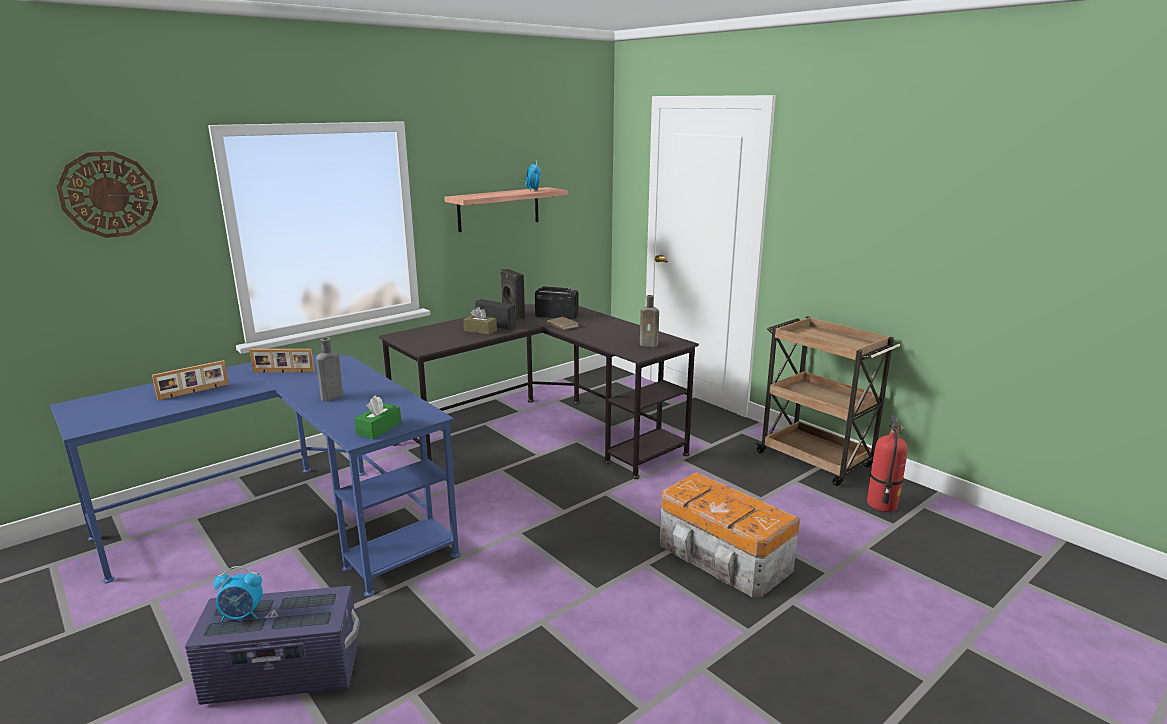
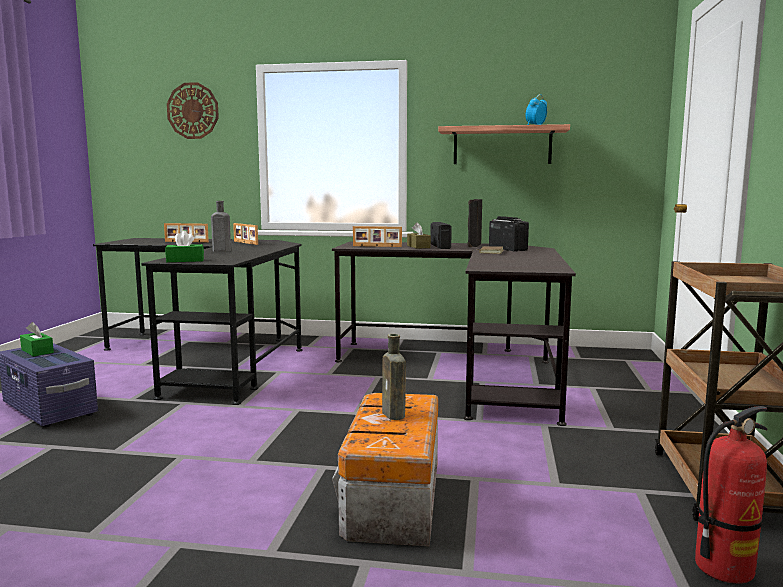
camera: 50 degrees right, 10 degrees down
(242, 615) = (37, 351): alarm clock -> green tissue box
(291, 522) = (213, 357): blue desk -> black desk
(445, 340) = (377, 246): none -> picture frame
(650, 345) = (519, 267): brown bottle -> brown bottle (394, 415)

